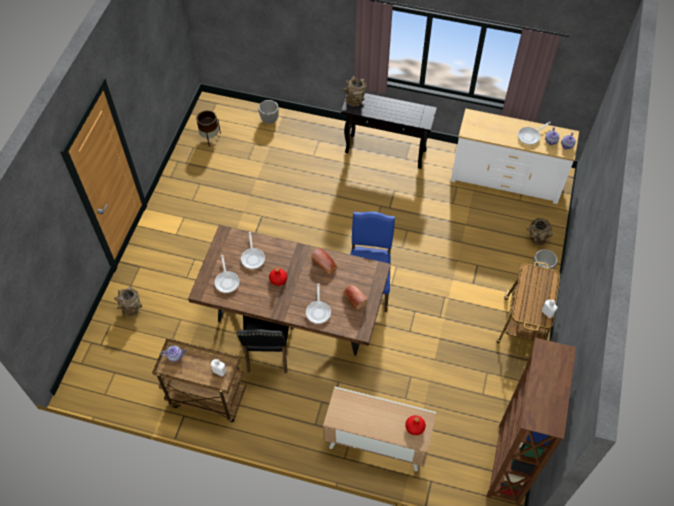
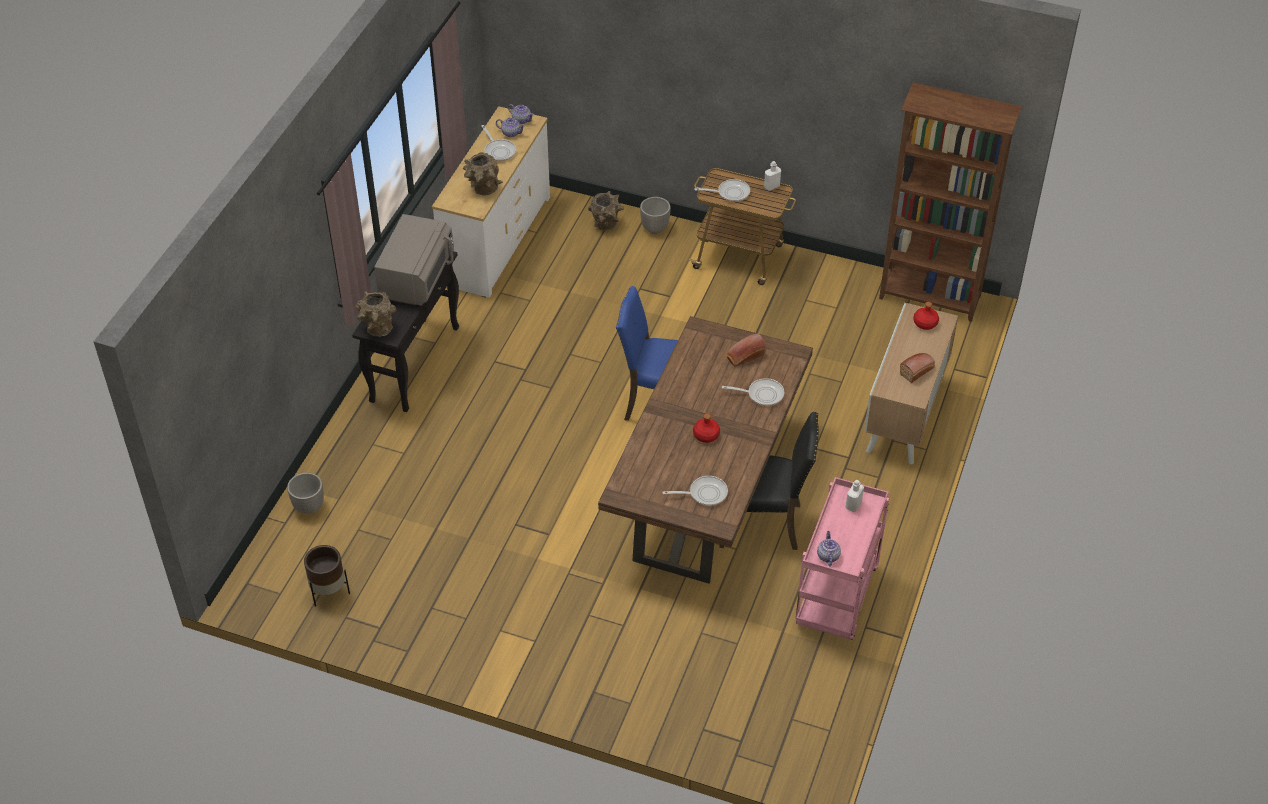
camera: 85 degrees left, 10 degrees down
(131, 308) = (675, 700): brown vase -> brown vase (483, 190)
(206, 398) = (837, 599): brown cart -> pink cart
(253, 257) = (665, 462): frying pan -> frying pan (730, 193)
(325, 264) = (685, 383): bread -> bread (917, 370)
(402, 113) = (417, 278): none -> grey microwave

